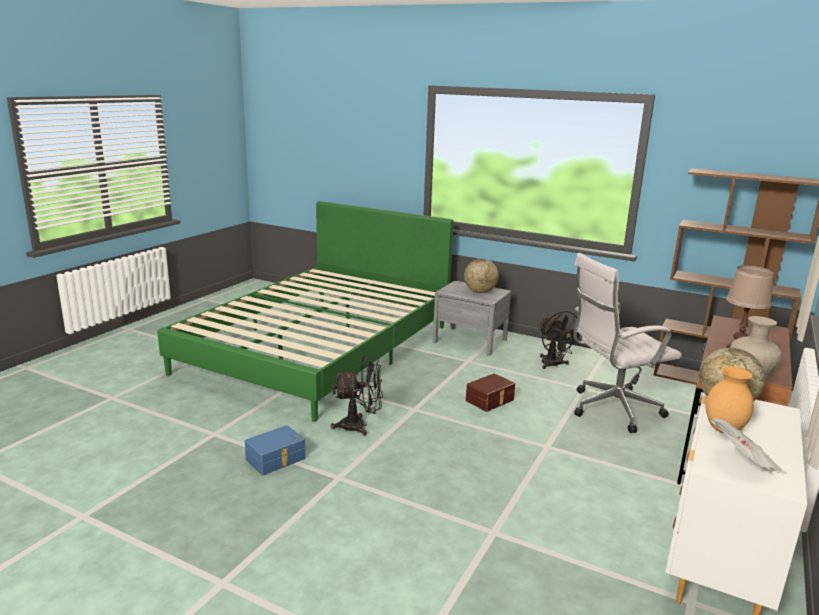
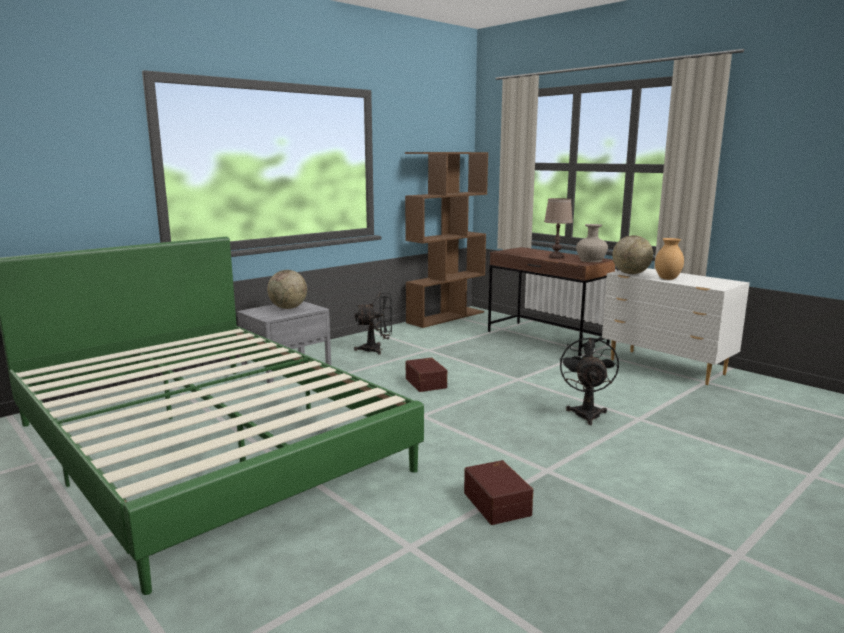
camera: 70 degrees left, 5 degrees down
(276, 459) = (498, 503): blue storage box -> brown storage box
(359, 426) = (442, 446): black fan -> black fan (586, 412)
(611, 410) = (470, 350): white office chair -> none
(744, 463) = (709, 282): newspaper -> none

